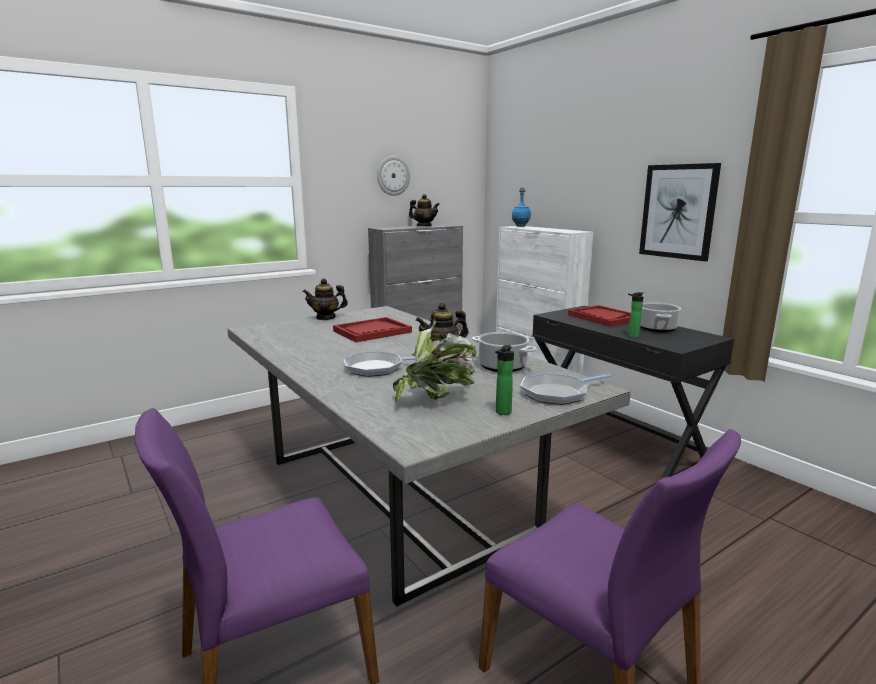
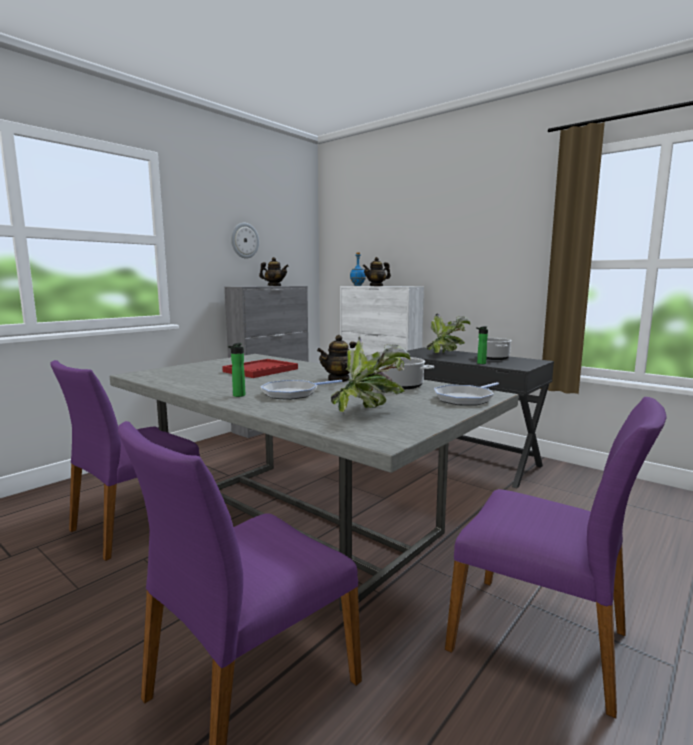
camera: 15 degrees left, 5 degrees down
(244, 476) = (136, 524): none -> purple chair
(326, 318) = (205, 363): teapot -> teapot (376, 286)
(502, 413) = (435, 414): bottle -> bottle (238, 396)
(603, 318) = (446, 353): red tray -> potted plant
(678, 211) = (496, 266): picture -> none

